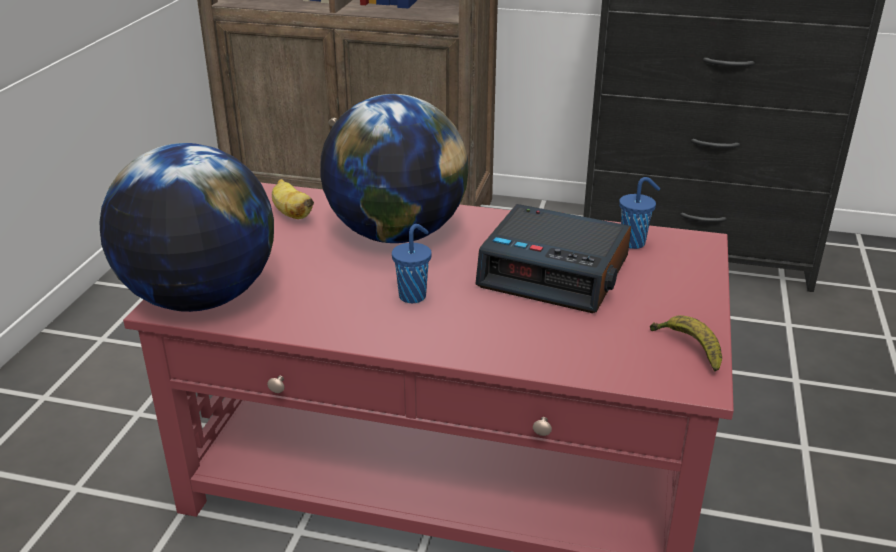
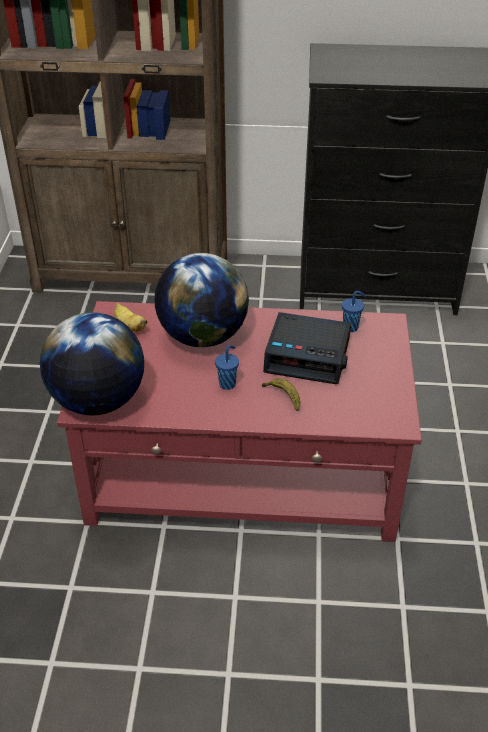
camera: 10 degrees left, 10 degrees up
(688, 349) = (393, 403): banana -> banana (283, 397)

